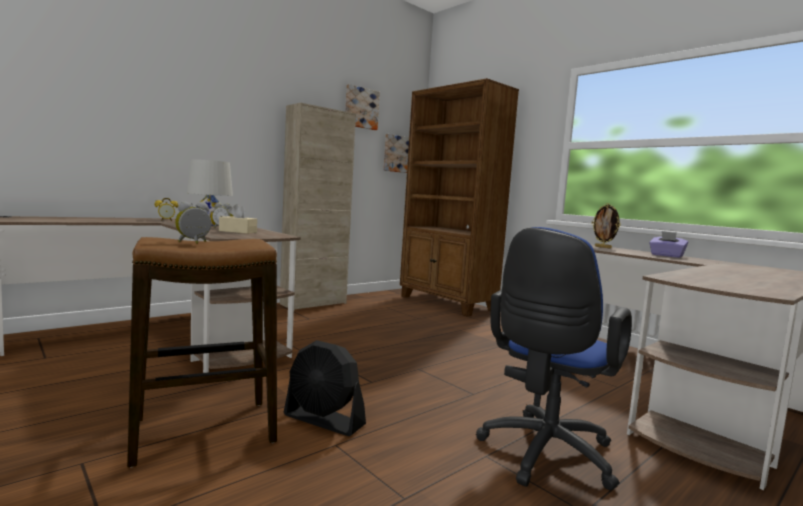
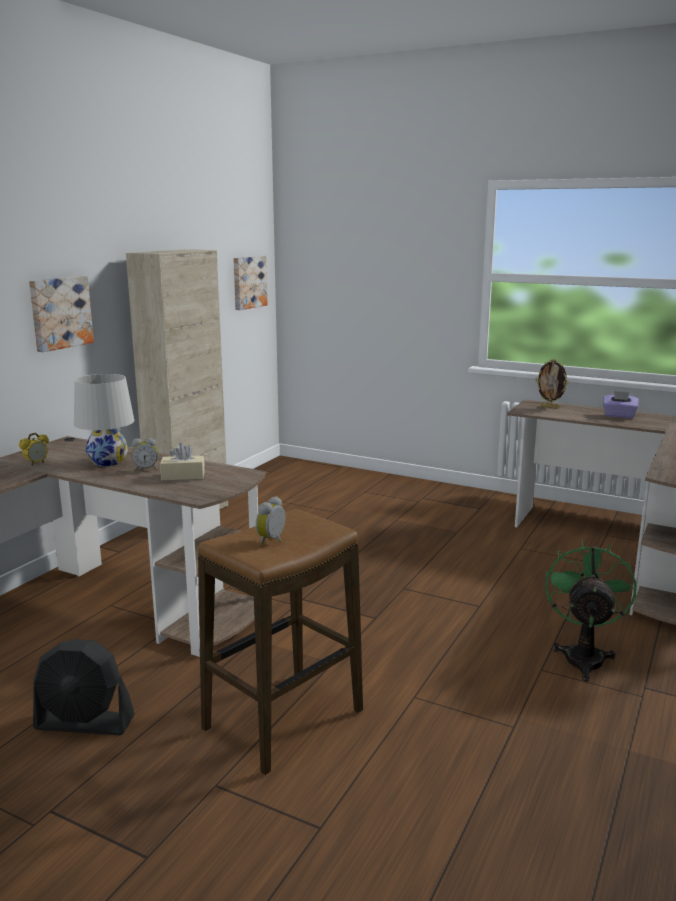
camera: 20 degrees left, 10 degrees up
(324, 420) = (378, 675): black fan -> black fan (85, 723)
(361, 108) = (203, 229): picture -> picture (59, 312)
(447, 303) = (345, 478): brown bookcase -> none
(544, 456) = (583, 656): blue office chair -> green fan

